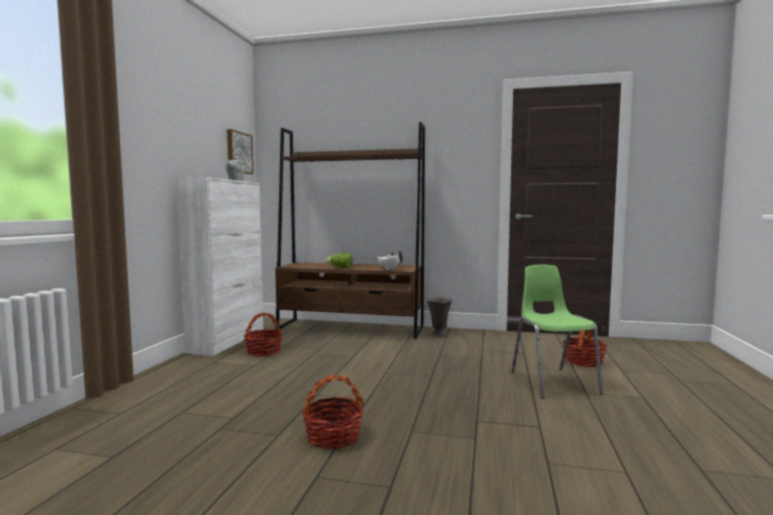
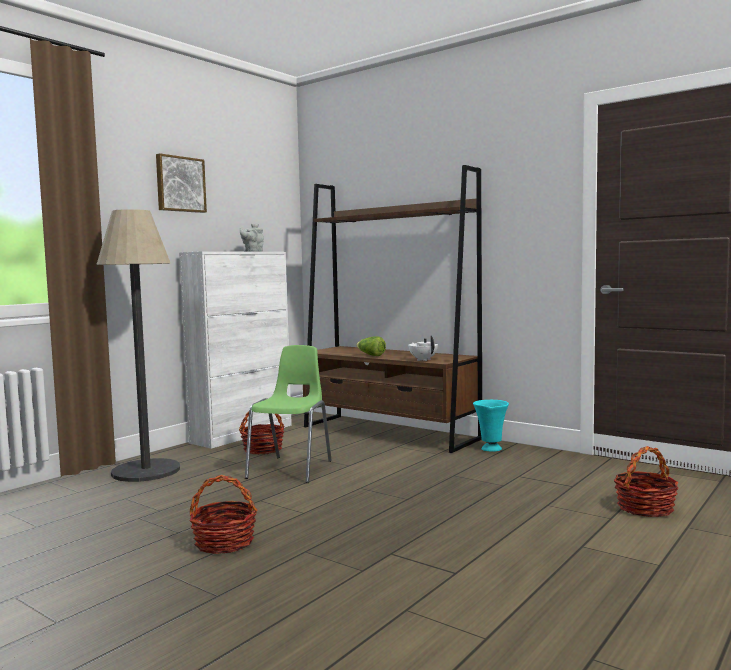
camera: 25 degrees right, 0 degrees up
(172, 383) = (146, 471): none -> floor lamp
(238, 152) = (271, 216): picture -> picture (180, 184)
(438, 333) = (490, 449): grey vase -> turquoise vase
(553, 382) = (555, 527): green chair -> green chair (291, 469)

